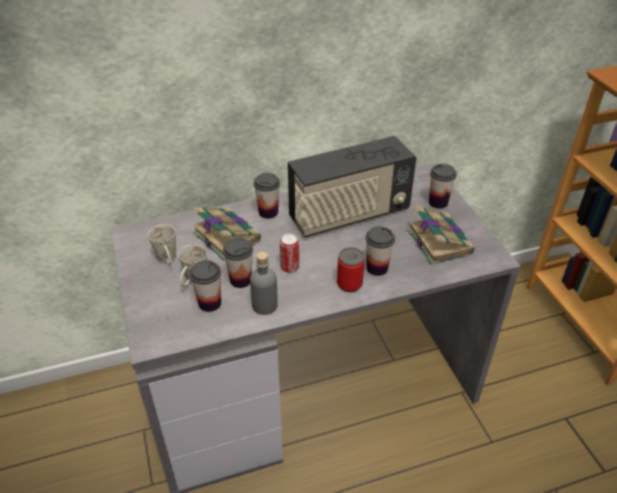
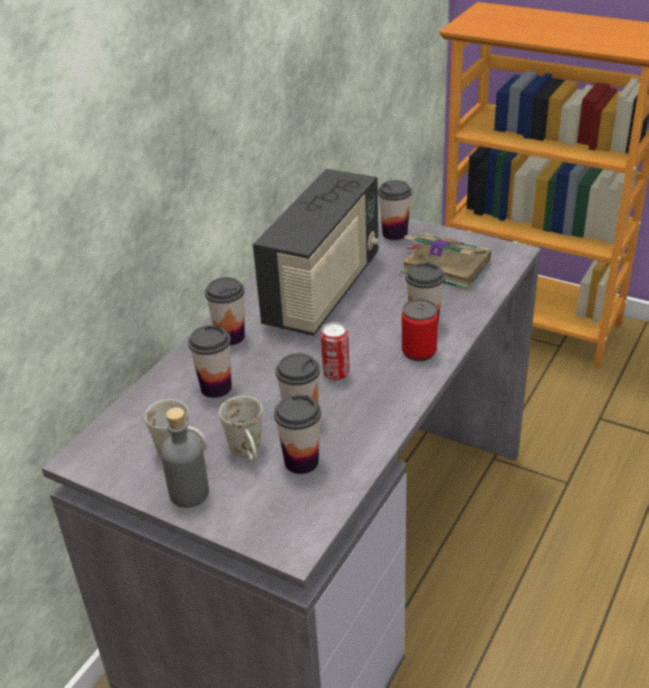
camera: 40 degrees left, 5 degrees down
(225, 236) = (216, 387): book -> cup
(265, 305) = (364, 424): grey bottle -> grey bottle (189, 493)

